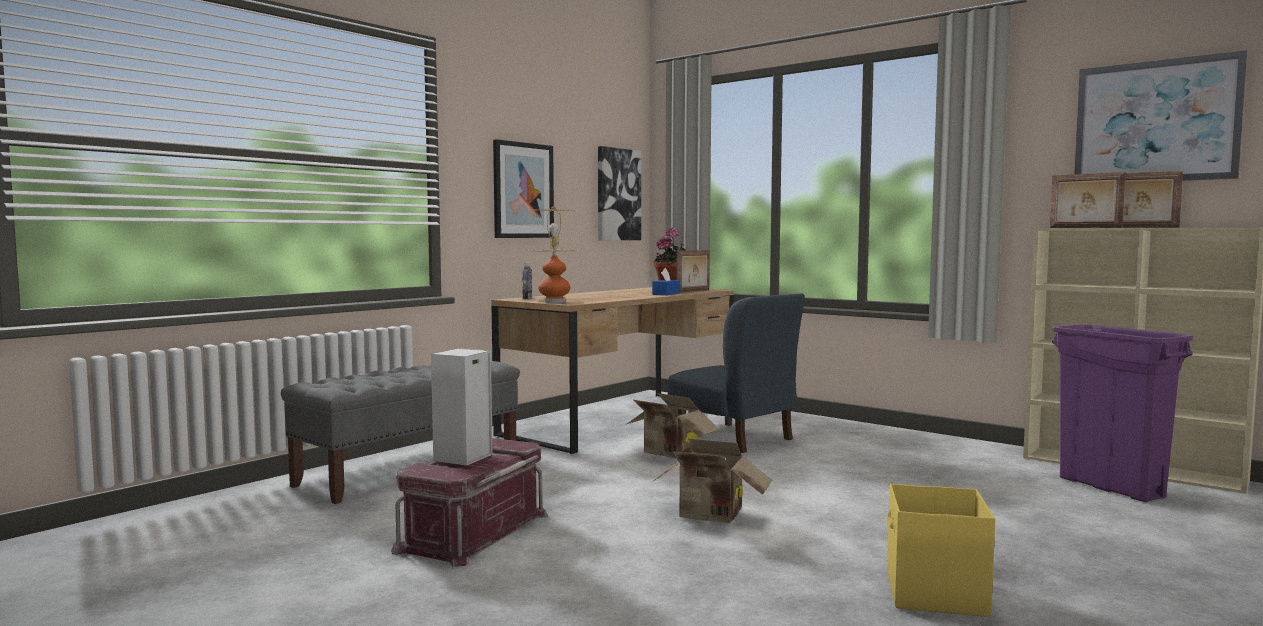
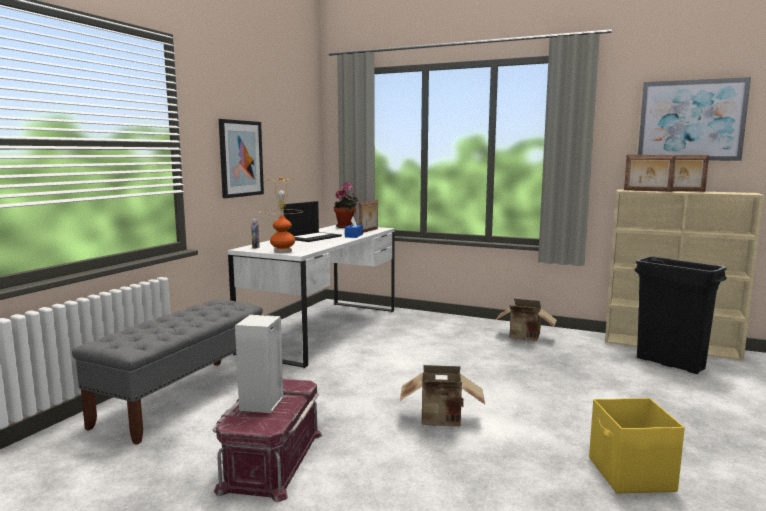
camera: 15 degrees left, 5 degrees up
(611, 294) = (313, 237): none -> laptop
(617, 194) = (303, 156): picture -> none
(622, 420) = (323, 330): brown desk -> white desk
(670, 454) = (377, 361): cardboard box -> cardboard box (525, 338)
(735, 438) = (413, 341): blue chair -> none
(1111, 488) = (670, 363): purple trash can -> black trash can

